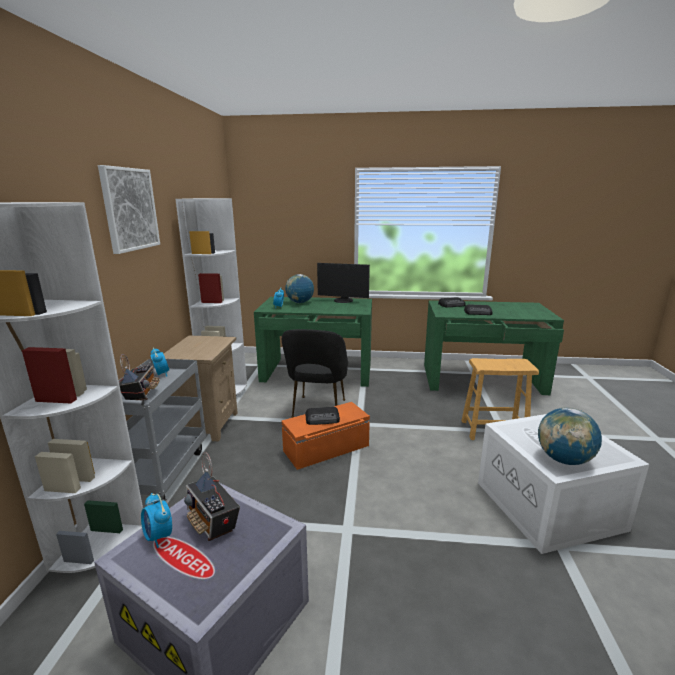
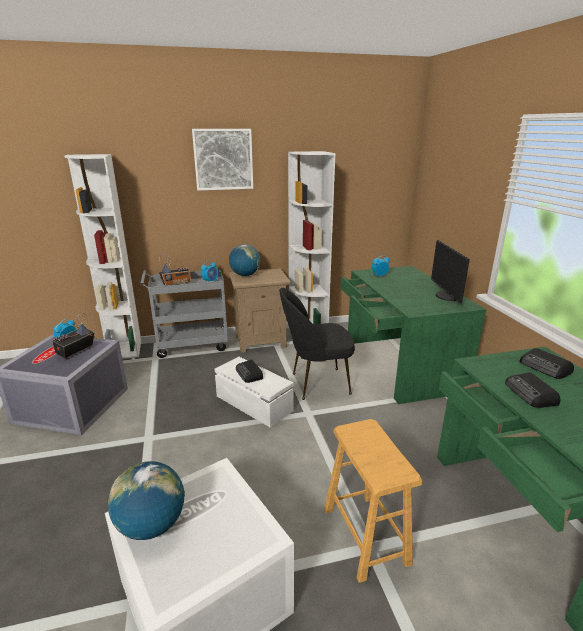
camera: 70 degrees right, 5 degrees up
(300, 302) = (407, 280): globe -> globe (245, 275)
(327, 449) = (253, 404): orange storage box -> white storage box

